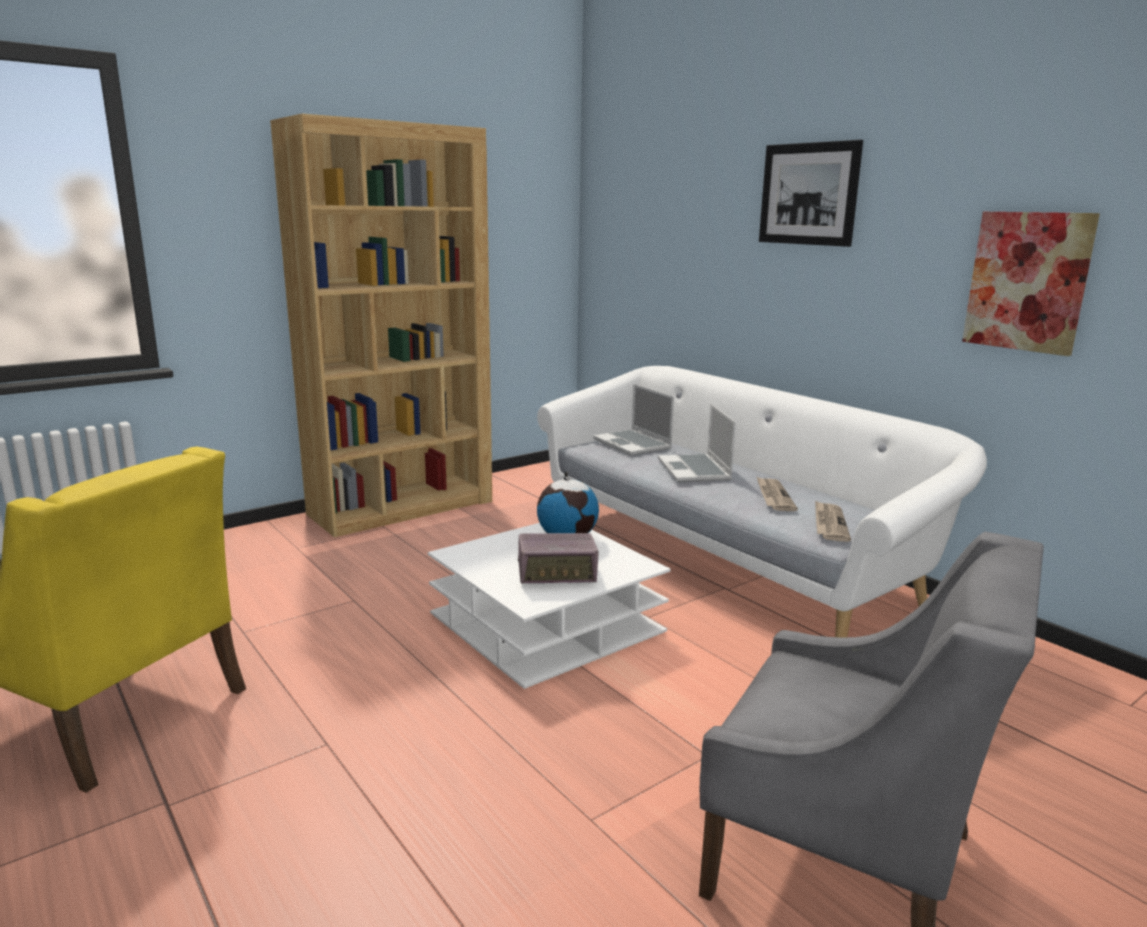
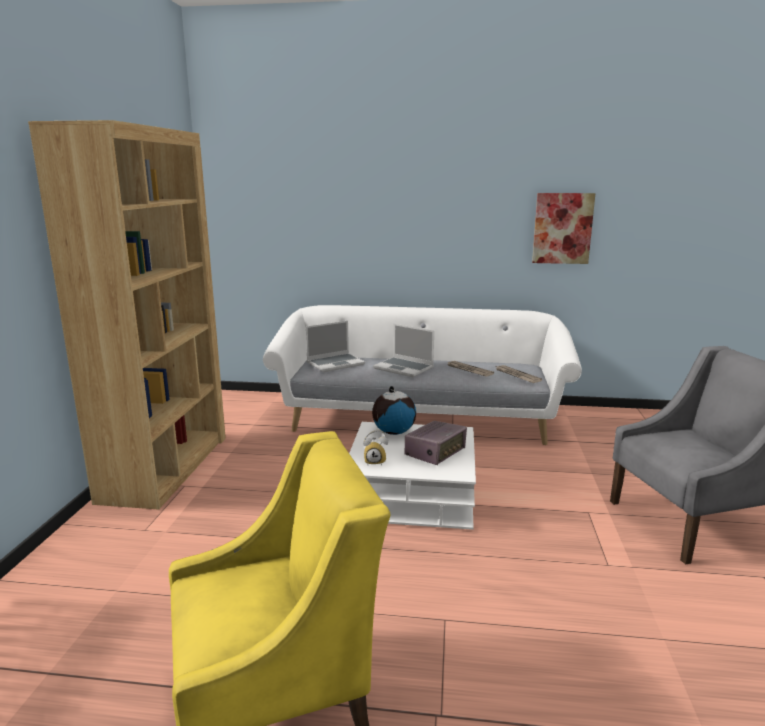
camera: 45 degrees left, 0 degrees up
(481, 556) = (375, 462): none -> alarm clock
(633, 444) = (336, 363): laptop -> laptop turned 45 degrees counterclockwise
(808, 194) = (421, 183): picture -> none

